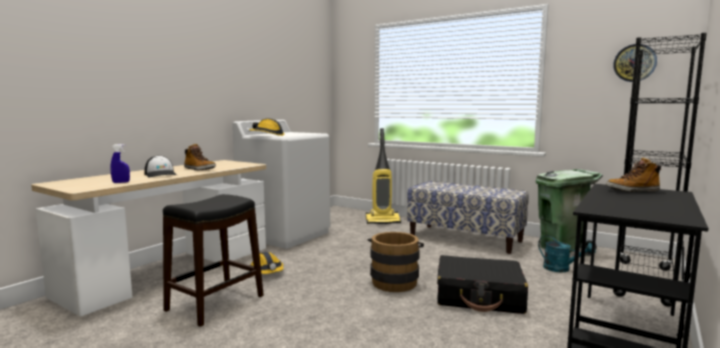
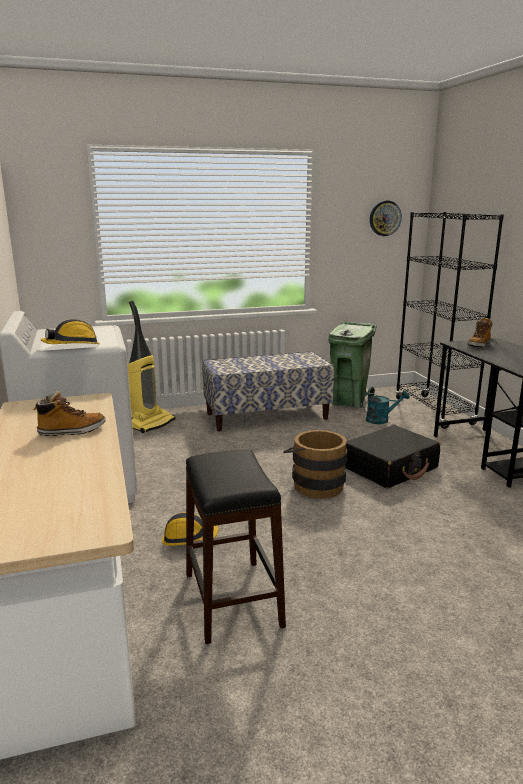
camera: 50 degrees left, 10 degrees up
(121, 182) = (93, 495): blue spray bottle -> none
(161, 174) = (69, 460): cap -> none

